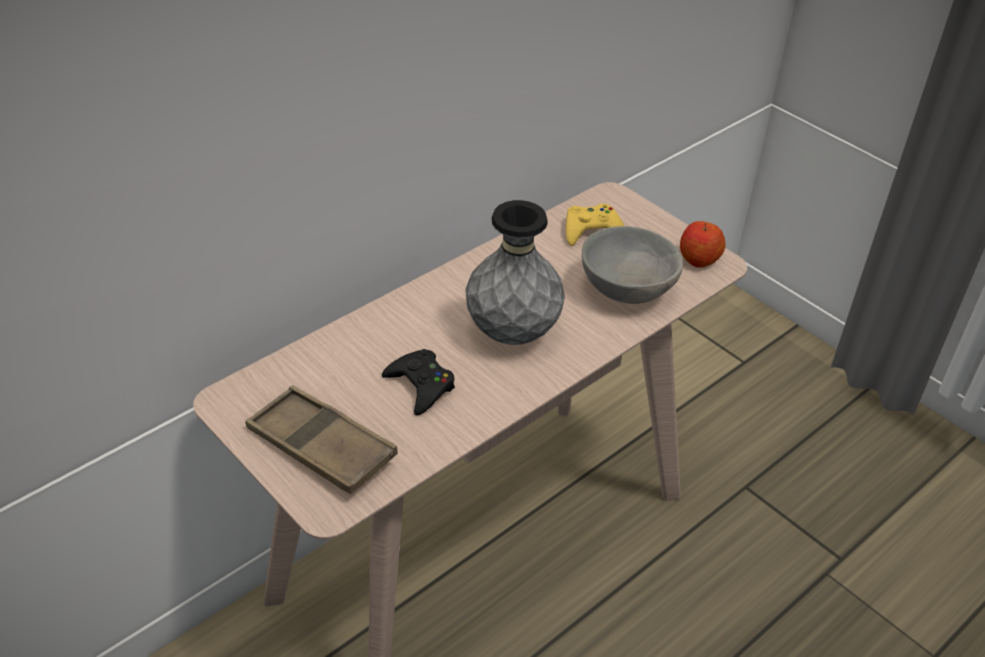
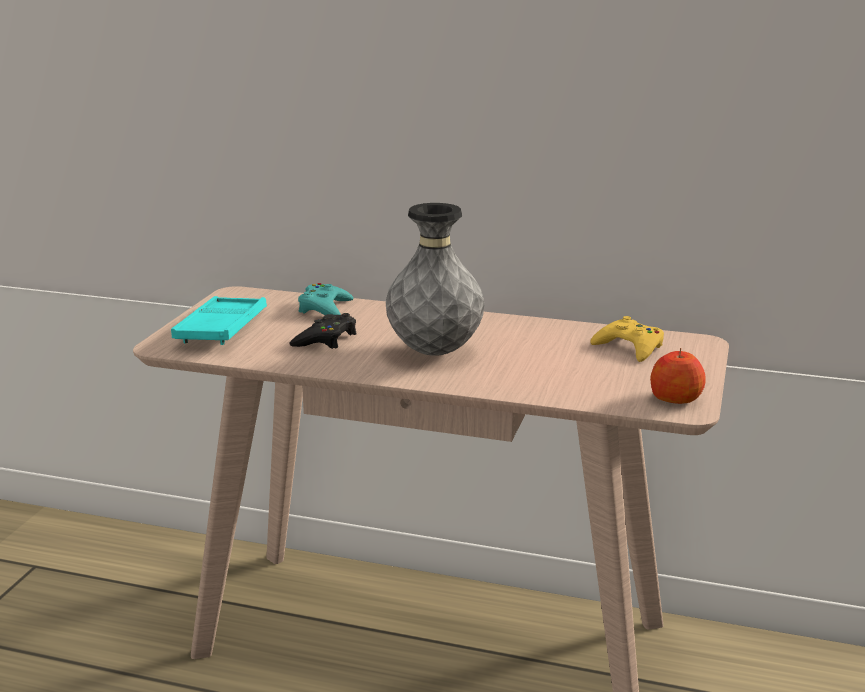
camera: 60 degrees right, 20 degrees down
(321, 446) = (222, 328): brown tray -> turquoise tray
(338, 354) = (325, 308): none -> turquoise game controller
(626, 289) = (569, 379): grey bowl -> none

